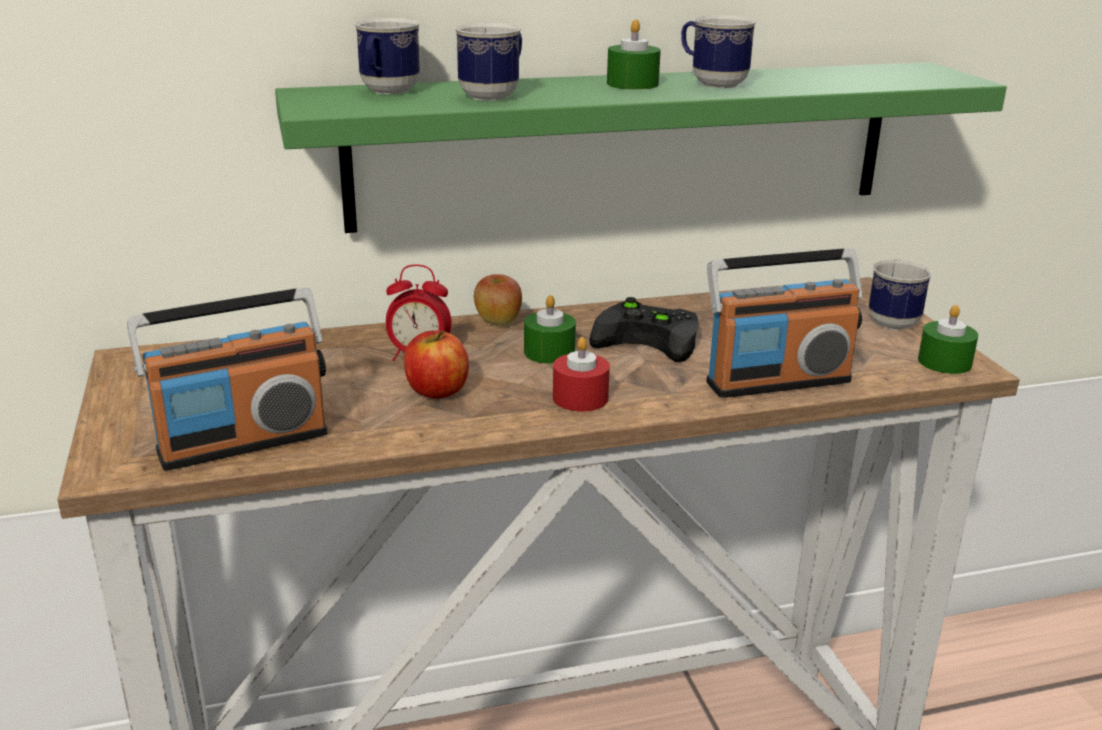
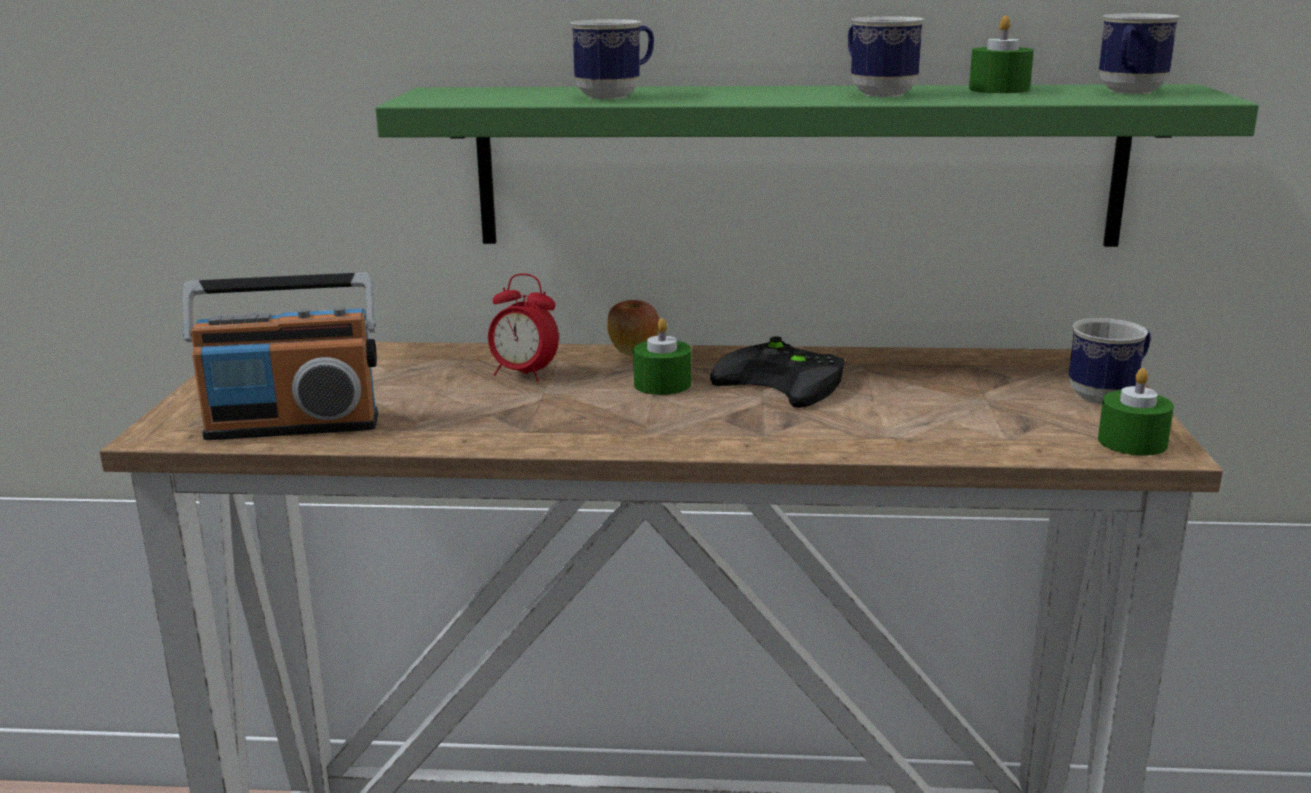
camera: 20 degrees right, 5 degrees down
(387, 92) = (512, 91): mug -> mug (1129, 92)
(437, 390) = (514, 405): apple -> none
(580, 398) = (656, 428): red candle -> none
(632, 84) = (783, 91): green candle -> green candle (999, 89)
(777, 381) = (897, 438): radio -> none

